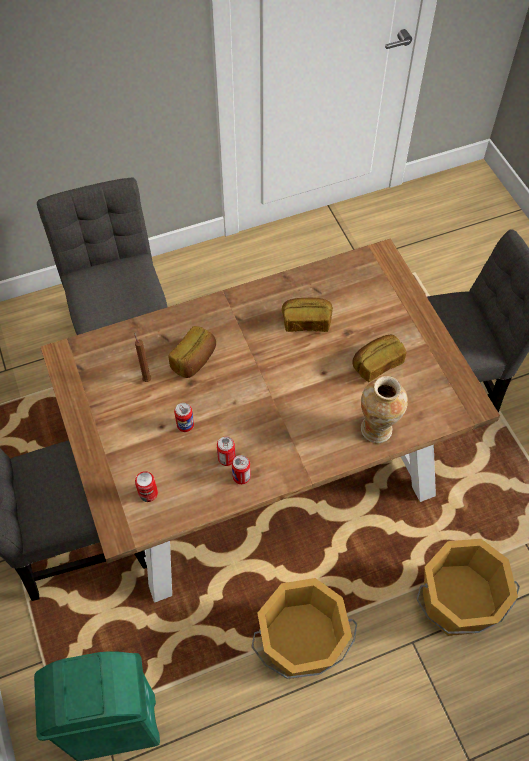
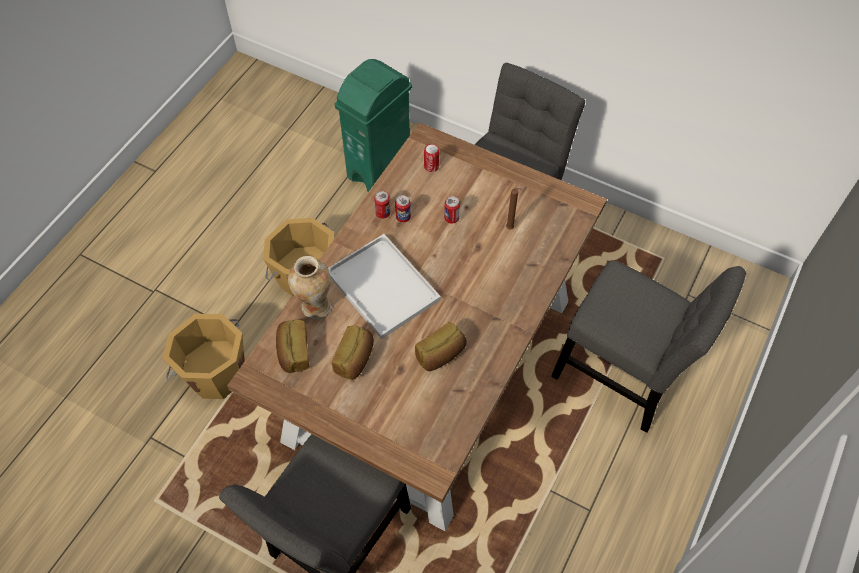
camera: 140 degrees right, 0 degrees up
(195, 360) = (492, 264): bread -> bread (294, 352)
(302, 404) = (385, 287): none -> white tray

